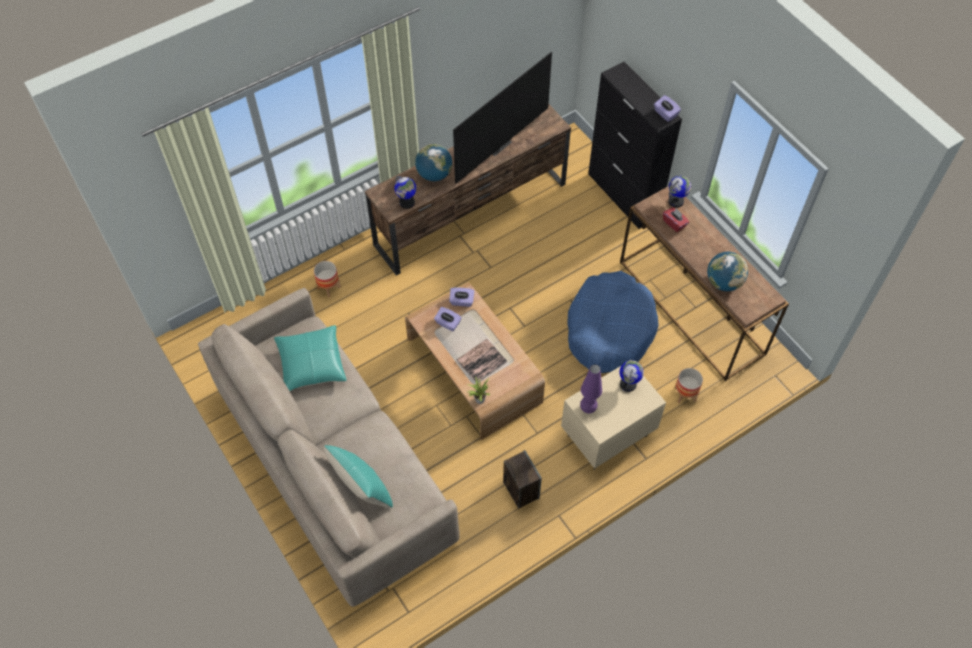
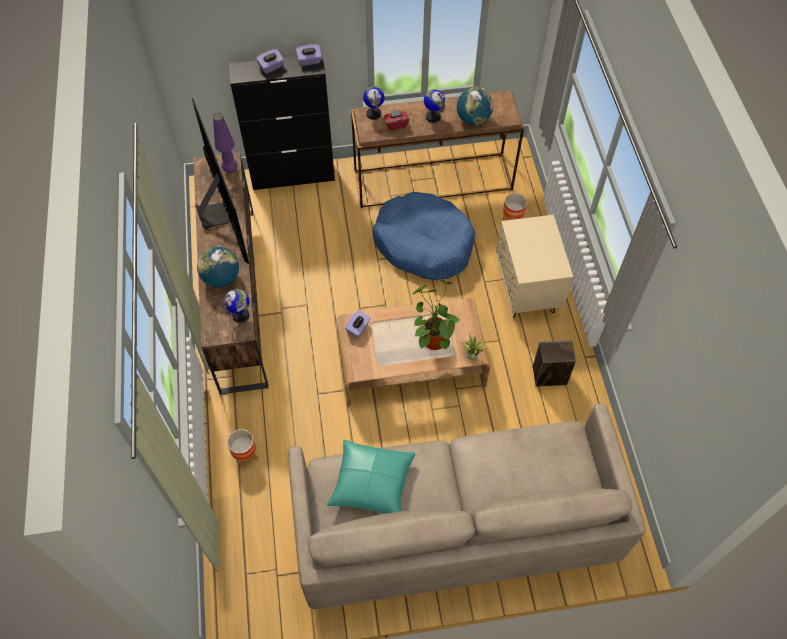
camera: 65 degrees left, 0 degrees up
(362, 489) = (537, 486): turquoise pillow -> none
(447, 323) = (376, 350): purple tissue box -> purple tissue box (271, 67)
(481, 361) = (432, 338): book -> potted plant
(588, 408) = (535, 270): purple table lamp -> purple table lamp (231, 170)
(628, 384) = (524, 232): globe -> globe (433, 117)

